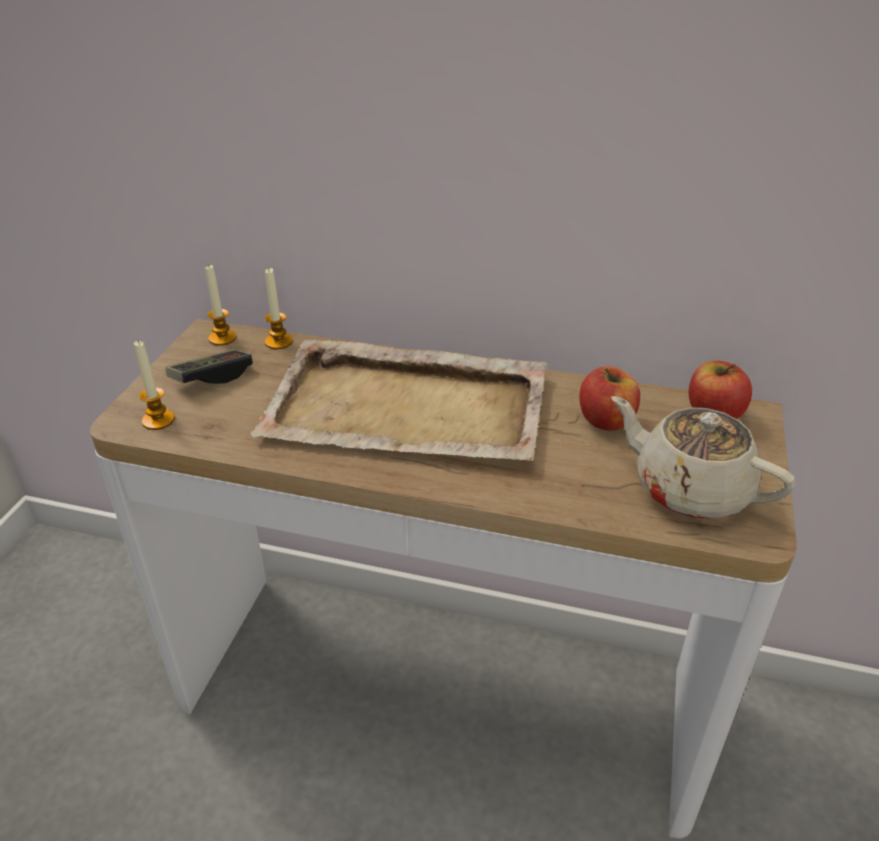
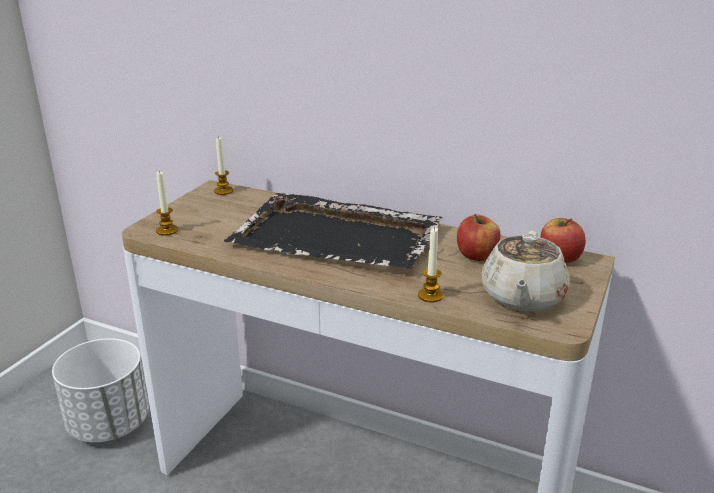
camera: 10 degrees right, 10 degrees down
(94, 647) = (110, 424): none -> white planter
(212, 377) = (209, 211): game controller -> none
(279, 342) = (261, 196): candle -> candle (430, 295)
(409, 408) = (338, 238): beige tray -> black tray
(688, 489) = (522, 298): beige teapot -> beige teapot turned 120 degrees counterclockwise

